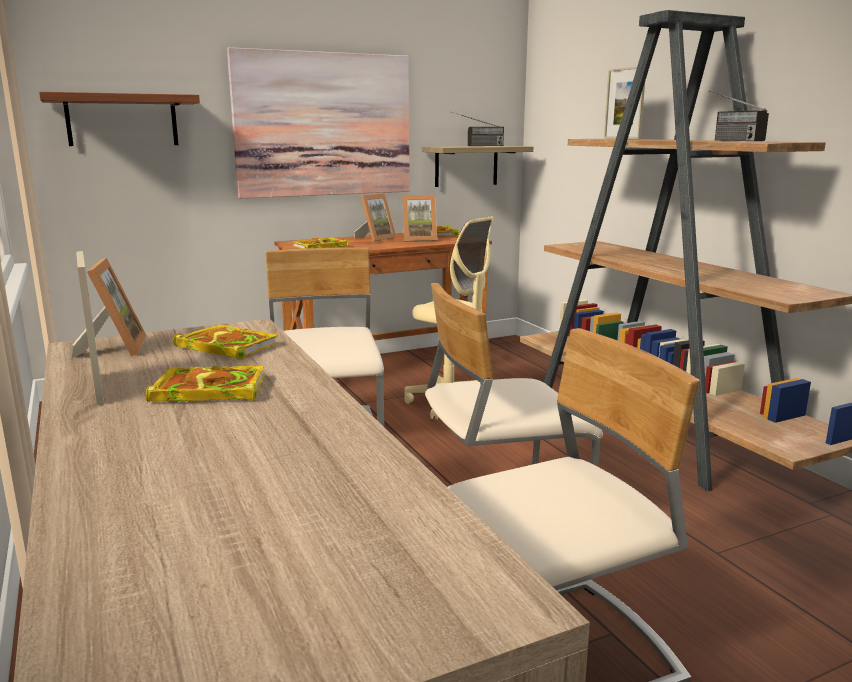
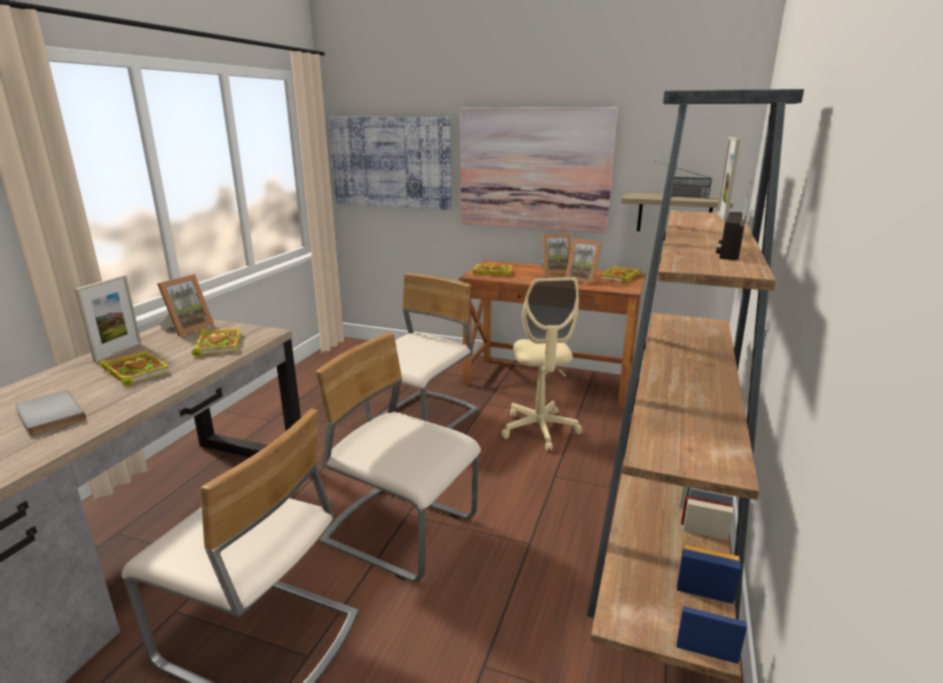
camera: 45 degrees right, 5 degrees up
(122, 120) = (391, 162): shelf -> picture
(256, 450) = (48, 416): none -> grey book

